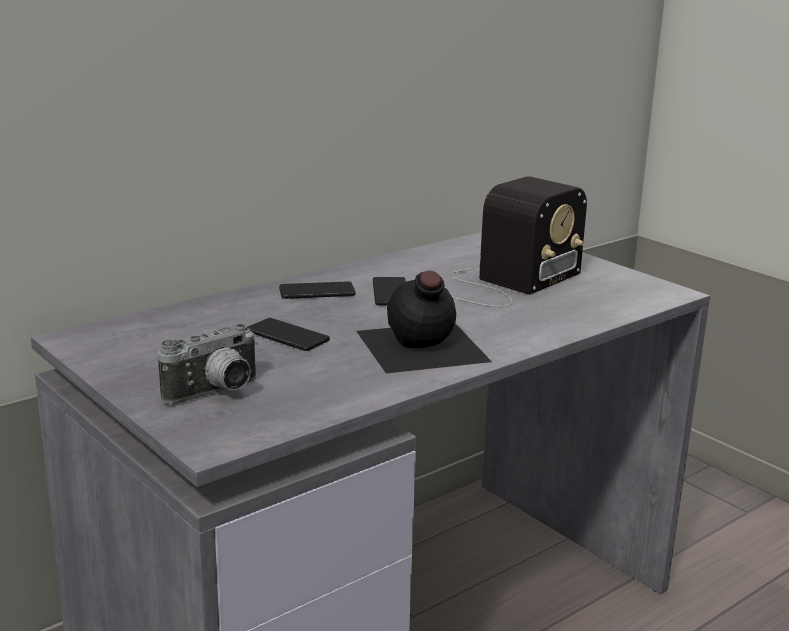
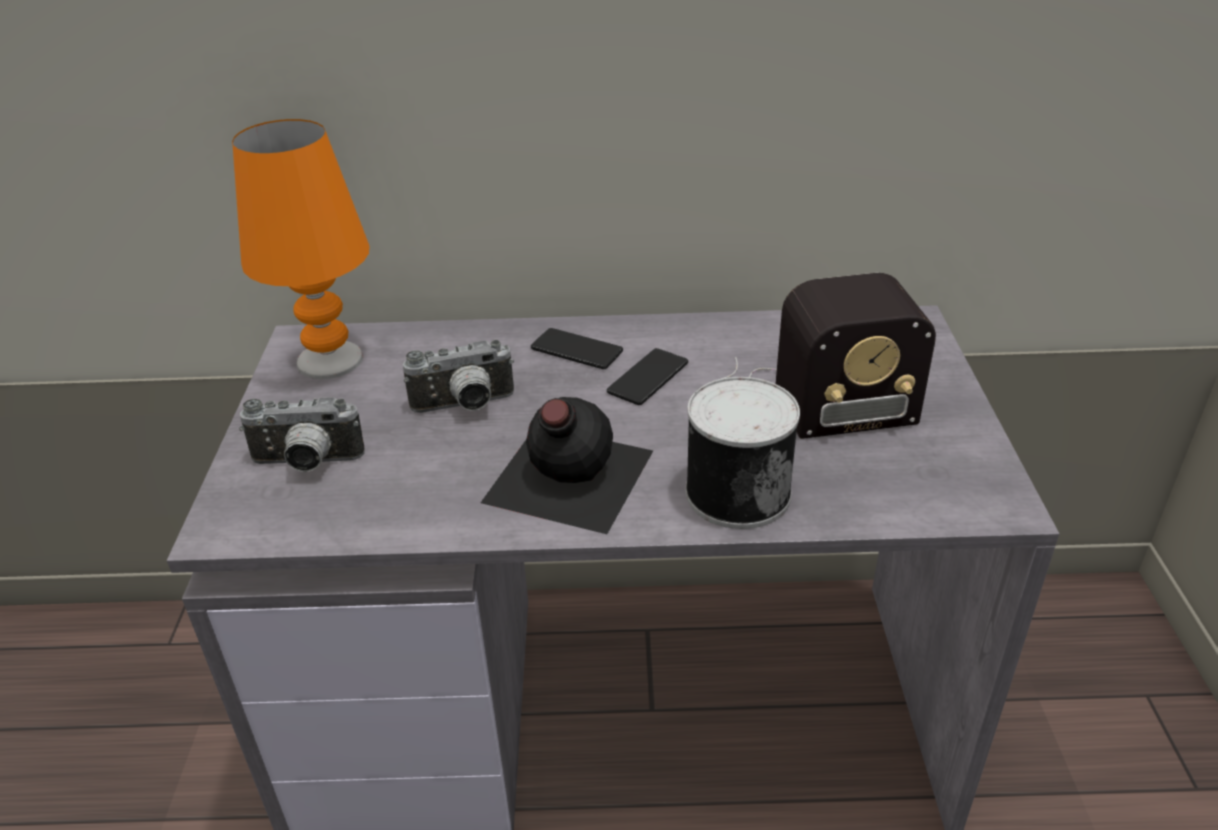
camera: 40 degrees right, 15 degrees up
(126, 341) = (331, 360): none -> orange table lamp
(287, 336) = (465, 407): phone -> camera
(532, 324) = (736, 491): none -> can

